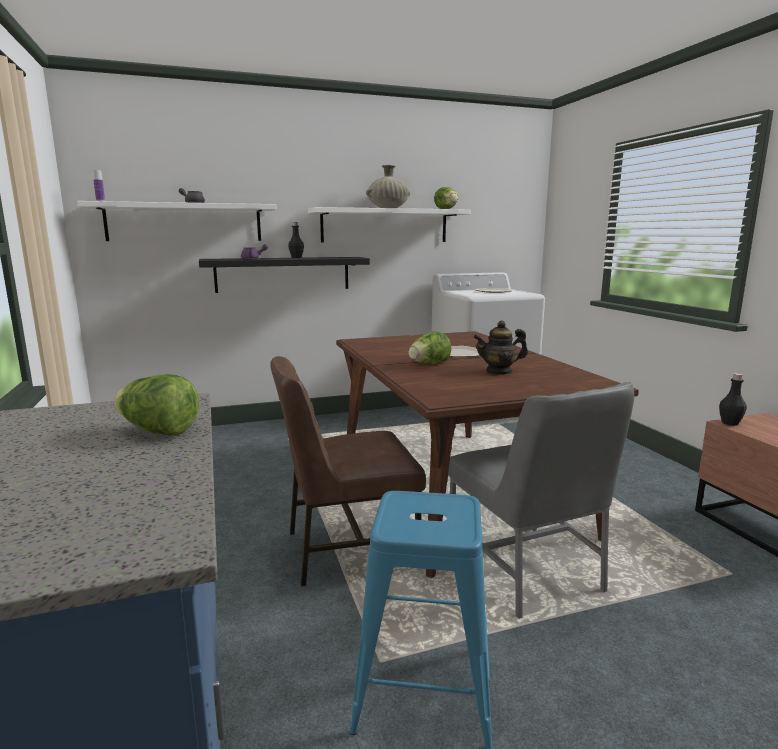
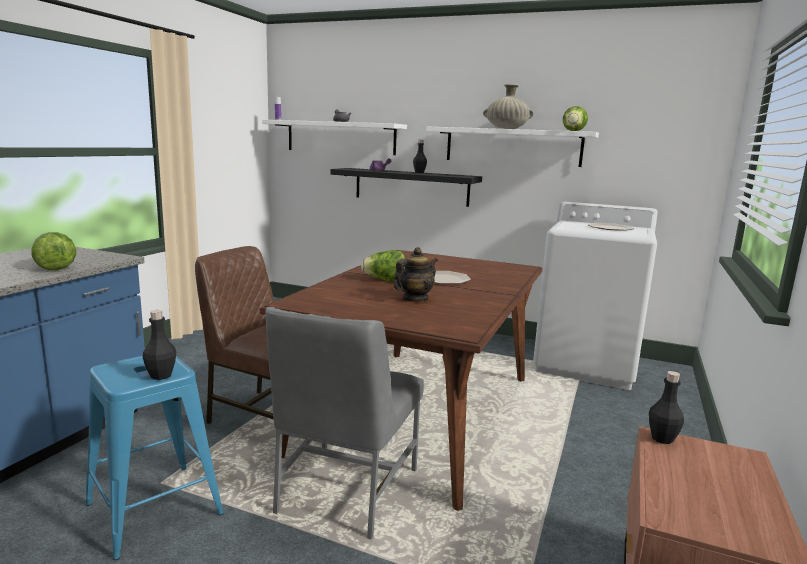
camera: 40 degrees right, 0 degrees up
(462, 511) = (161, 375): none -> black bottle
(499, 371) = (414, 299): teapot -> teapot turned 105 degrees clockwise

